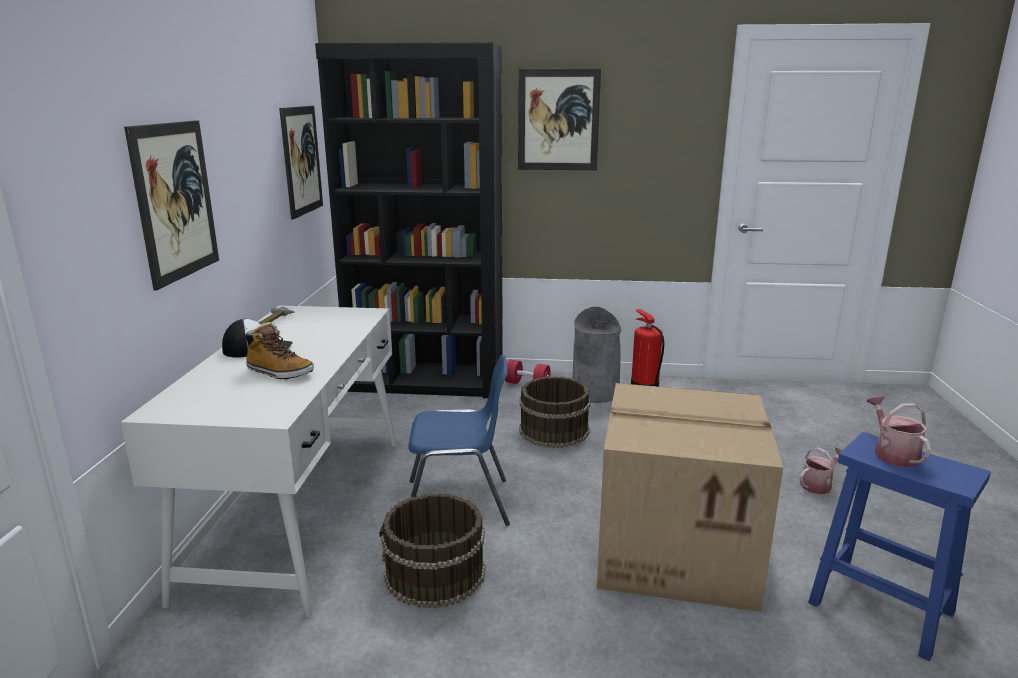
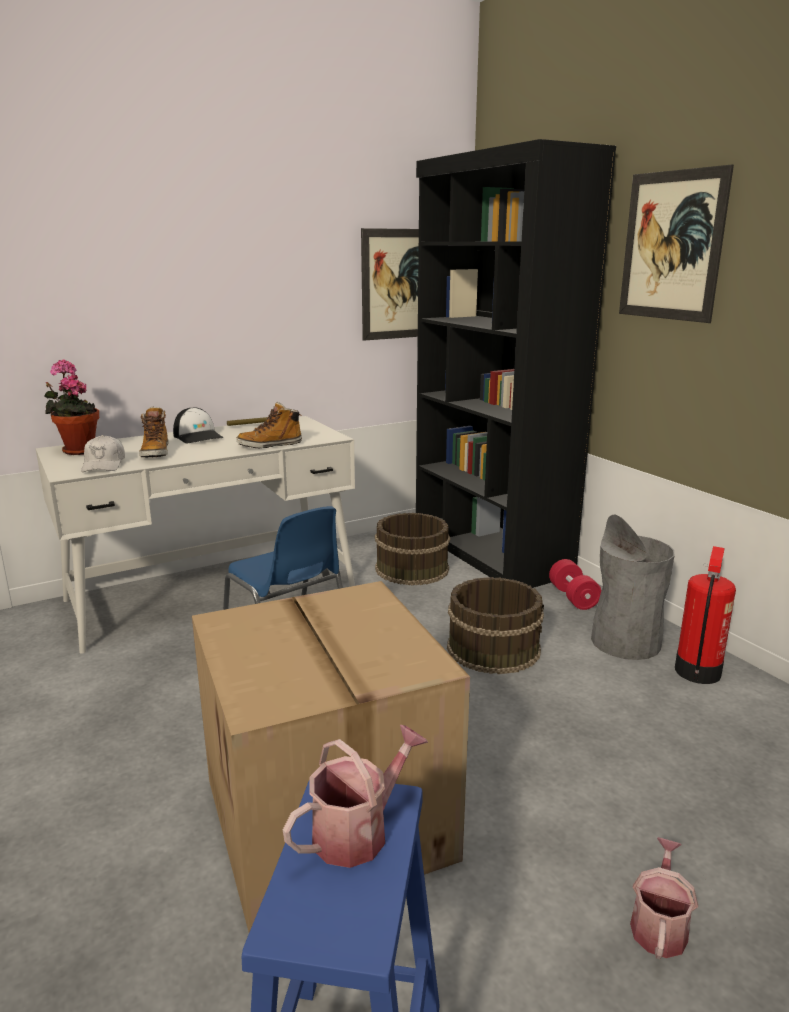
camera: 55 degrees right, 0 degrees up
(175, 201) = (155, 297): picture -> none
(188, 402) = (78, 450): none -> potted plant
(275, 398) = (104, 465): none -> white cap
(349, 332) = (270, 445): none -> boot
(434, 574) = (169, 682): brown bucket -> brown bucket (411, 569)
(818, 485) = (659, 925): watering can -> watering can turned 90 degrees counterclockwise

